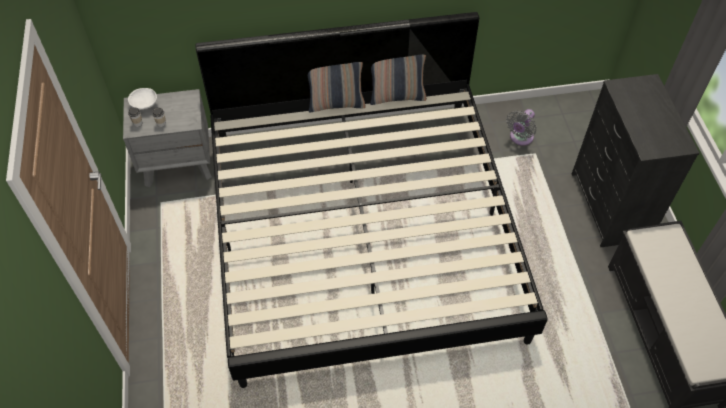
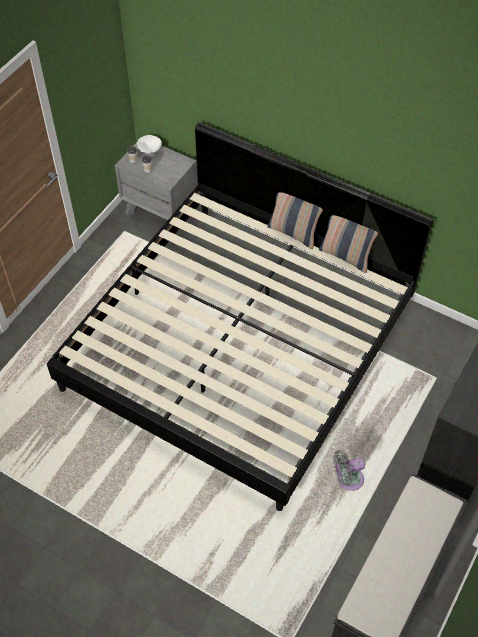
camera: 40 degrees right, 0 degrees up
(520, 138) = (436, 357): grey fan -> grey fan (347, 479)

